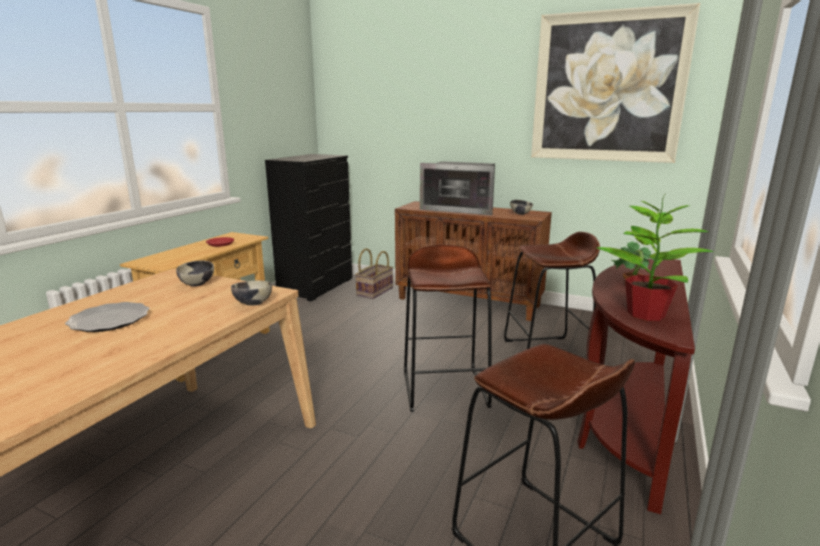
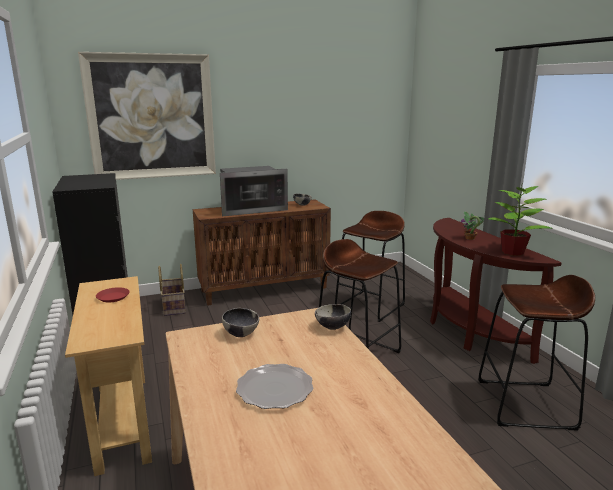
camera: 45 degrees left, 0 degrees up
(607, 88) = (344, 101): picture -> picture (151, 117)

